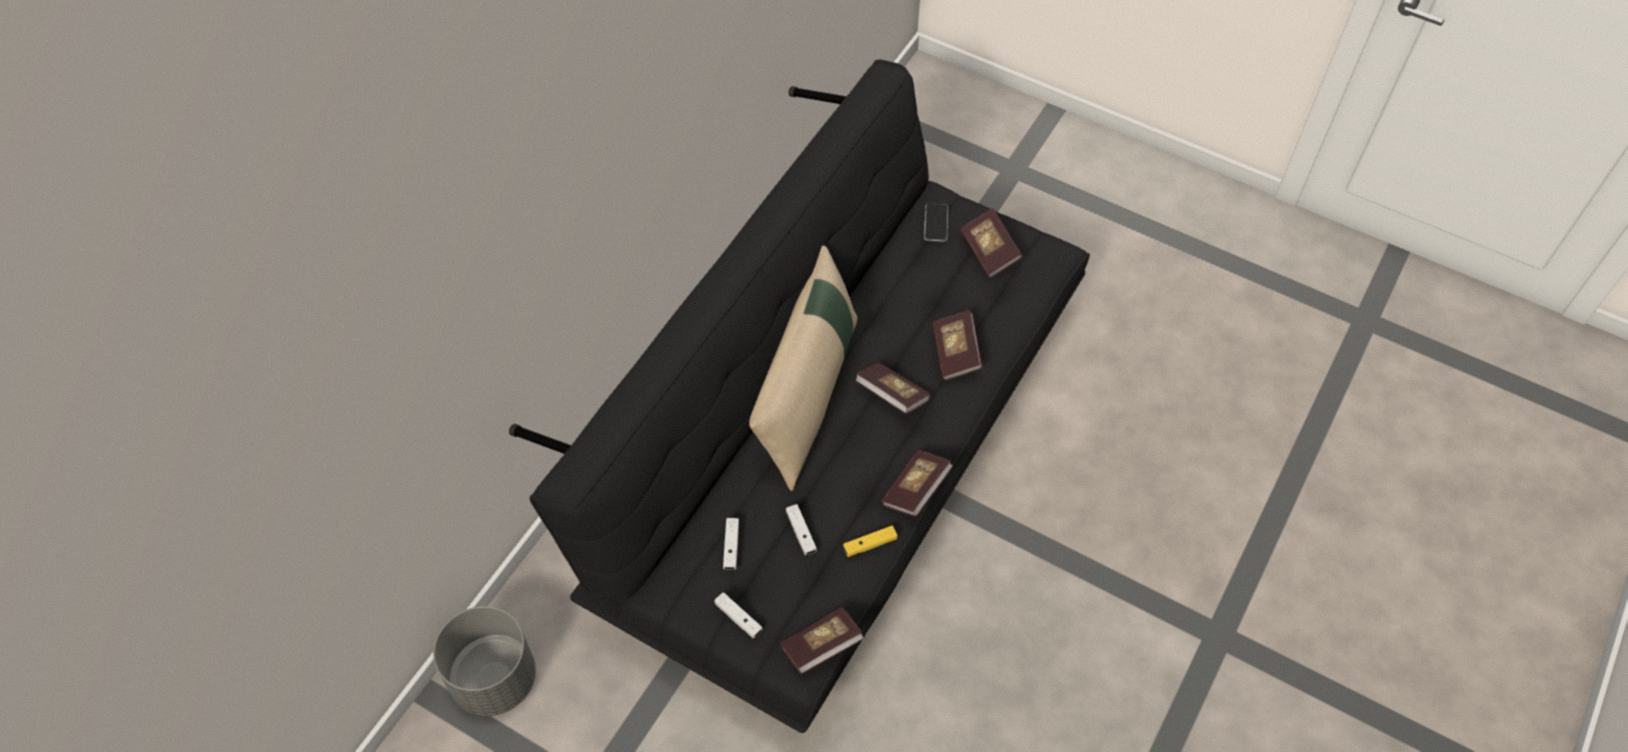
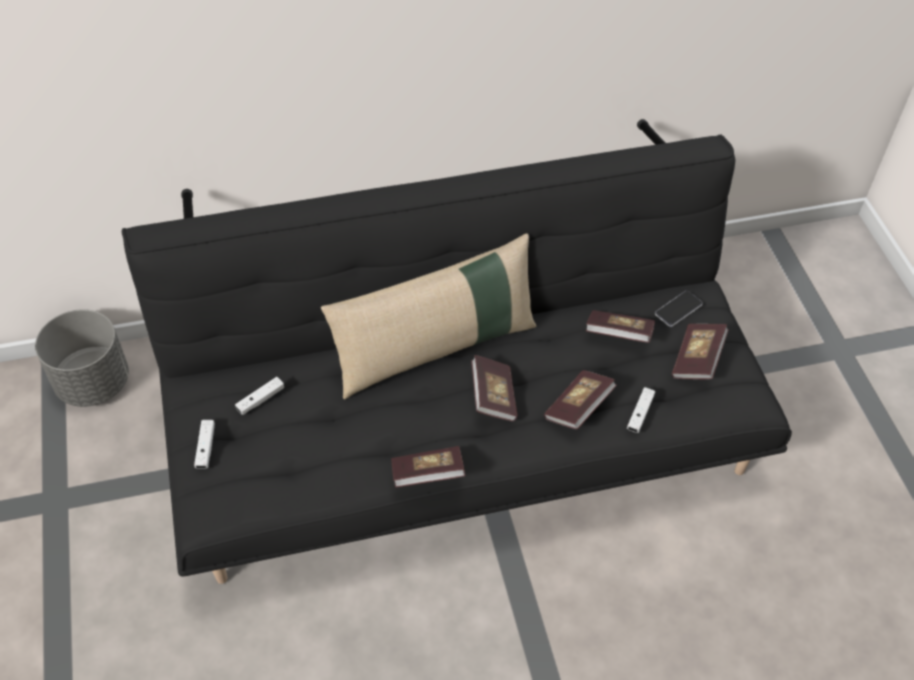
camera: 45 degrees right, 5 degrees down
(801, 533) = (314, 431): white game controller -> white game controller (640, 414)
(822, 646) = (231, 517): book -> book (618, 335)
(869, 544) = (349, 481): yellow game controller -> none

